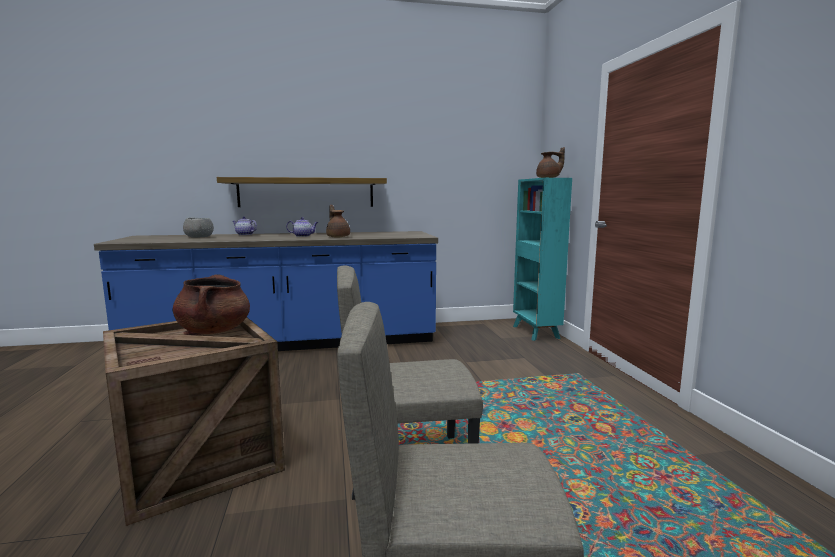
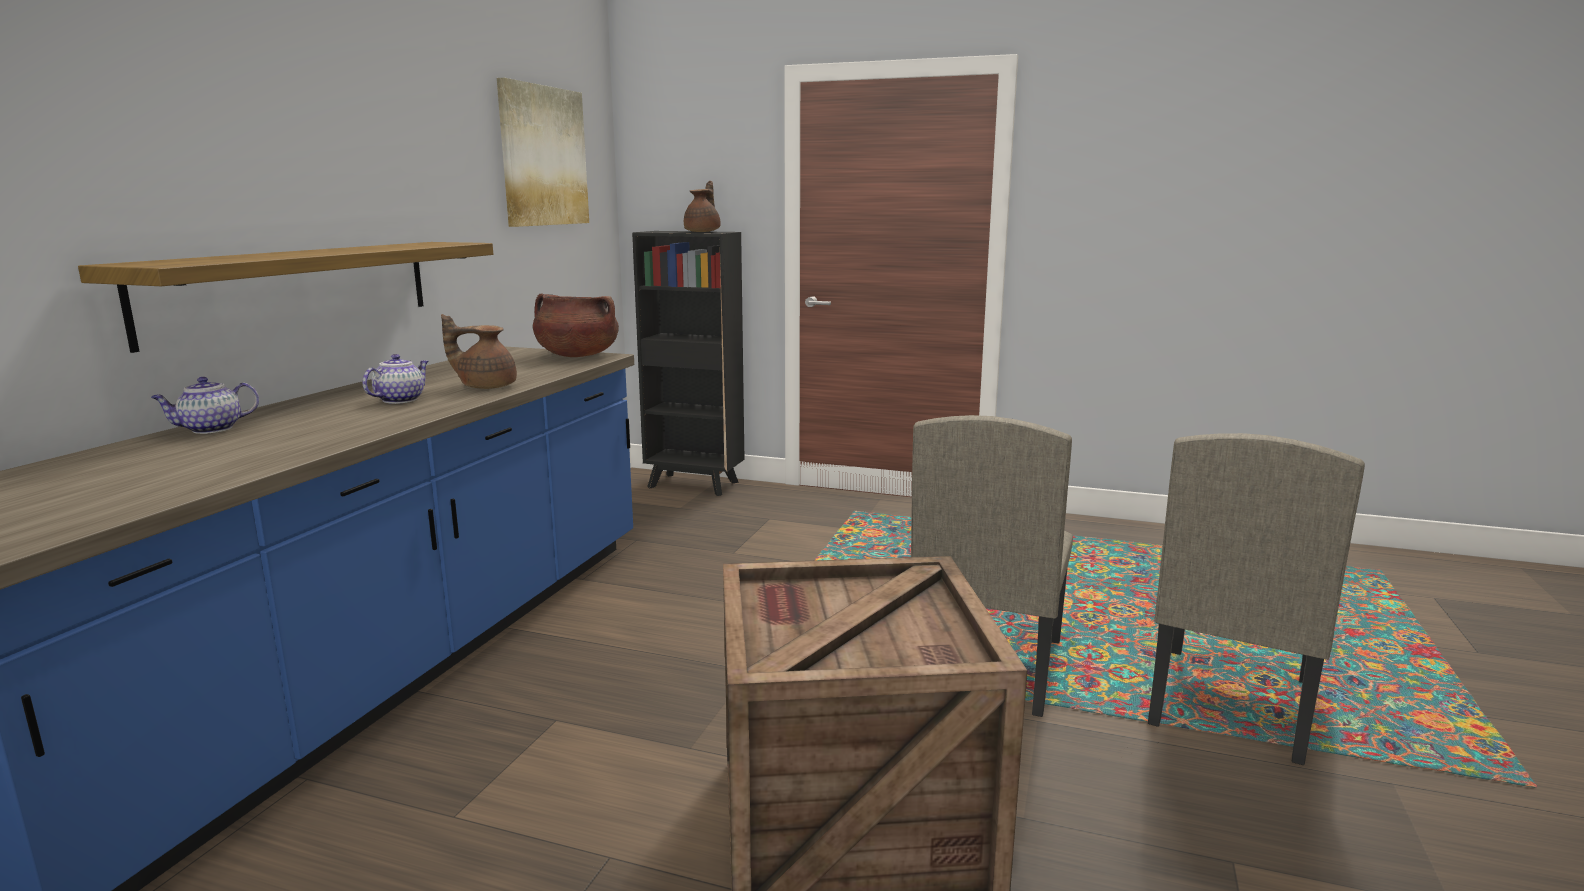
camera: 60 degrees left, 5 degrees up
(199, 237) = (143, 464): grey bowl -> none
(214, 331) = (797, 599): brown cooking pot -> brown cooking pot (577, 355)
(470, 140) = (543, 156): none -> picture
(536, 332) = (695, 485): turquoise bookcase -> black bookcase

